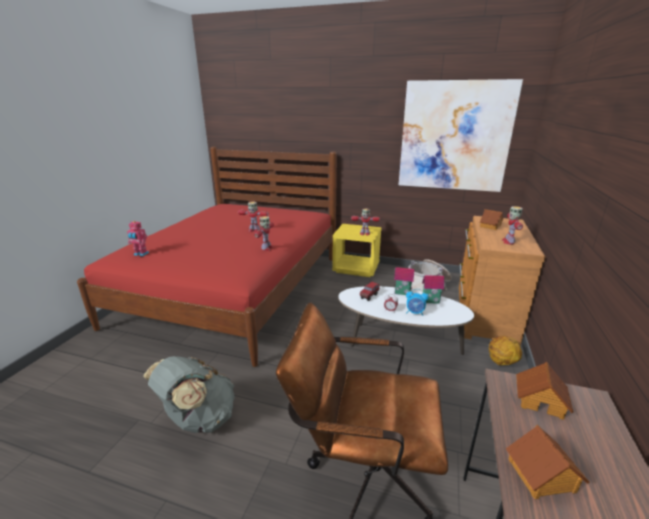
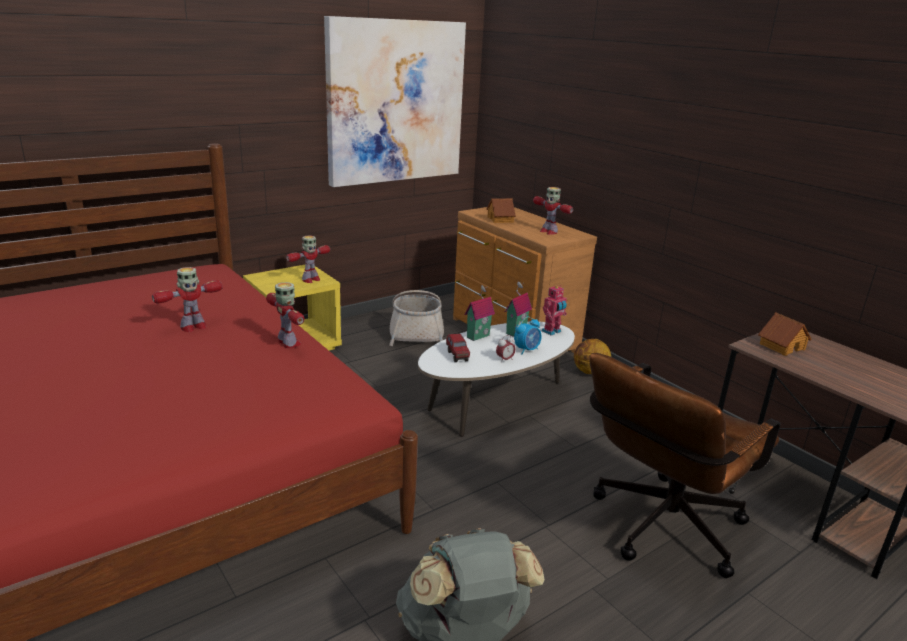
camera: 55 degrees left, 0 degrees up
(140, 254) = (75, 457): toy robot -> toy robot (552, 331)
(541, 476) = (853, 382): toy house -> none

